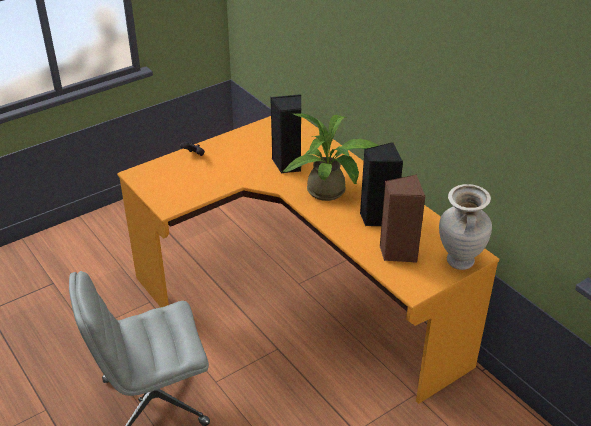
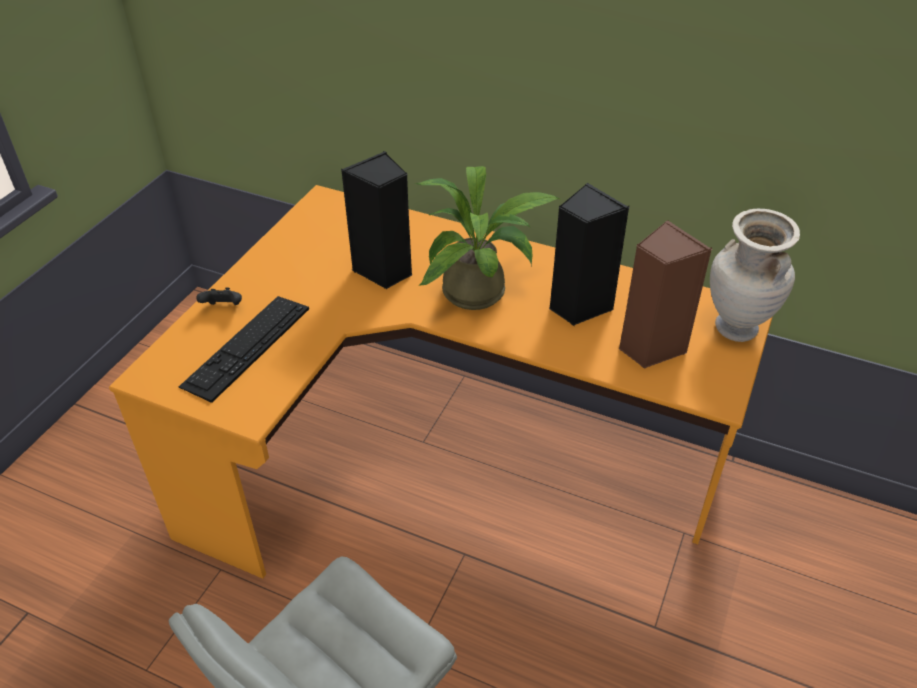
camera: 30 degrees left, 5 degrees up
(191, 177) = (247, 346): none -> keyboard

